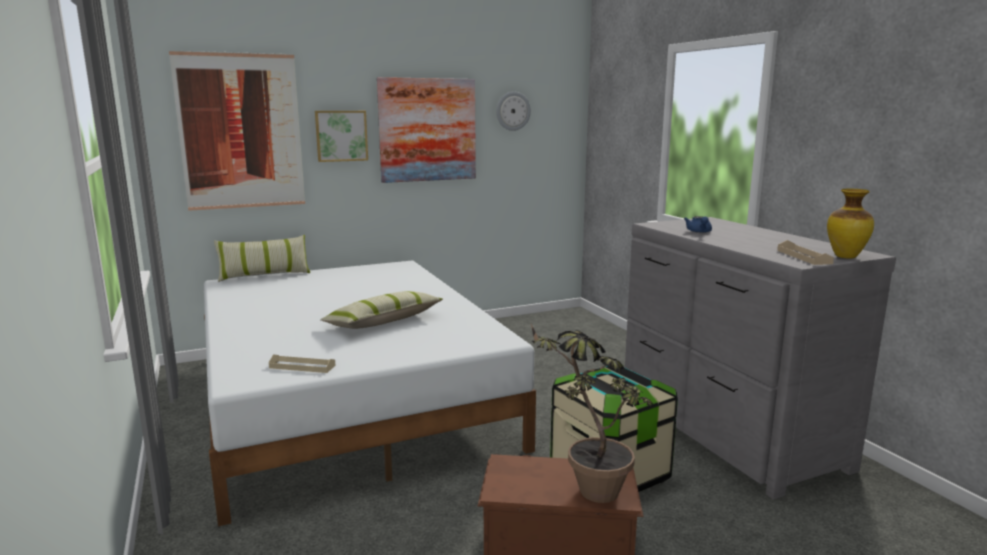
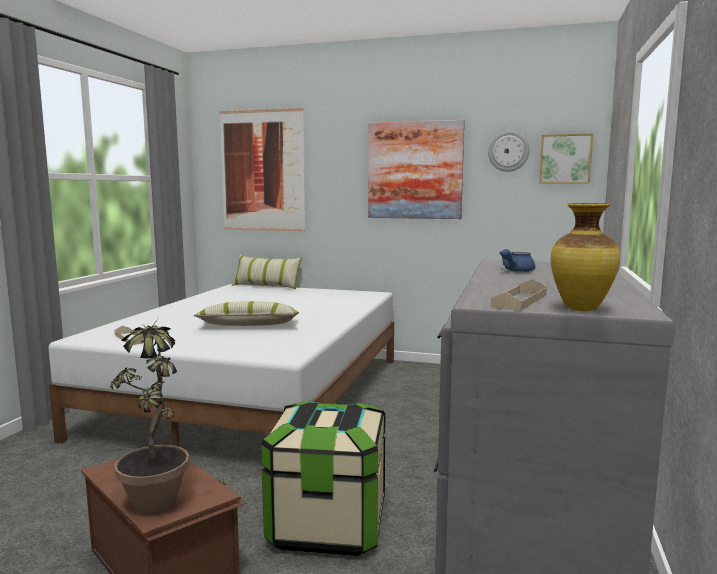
camera: 40 degrees right, 5 degrees down
(341, 135) = (337, 175): picture -> picture (565, 159)

